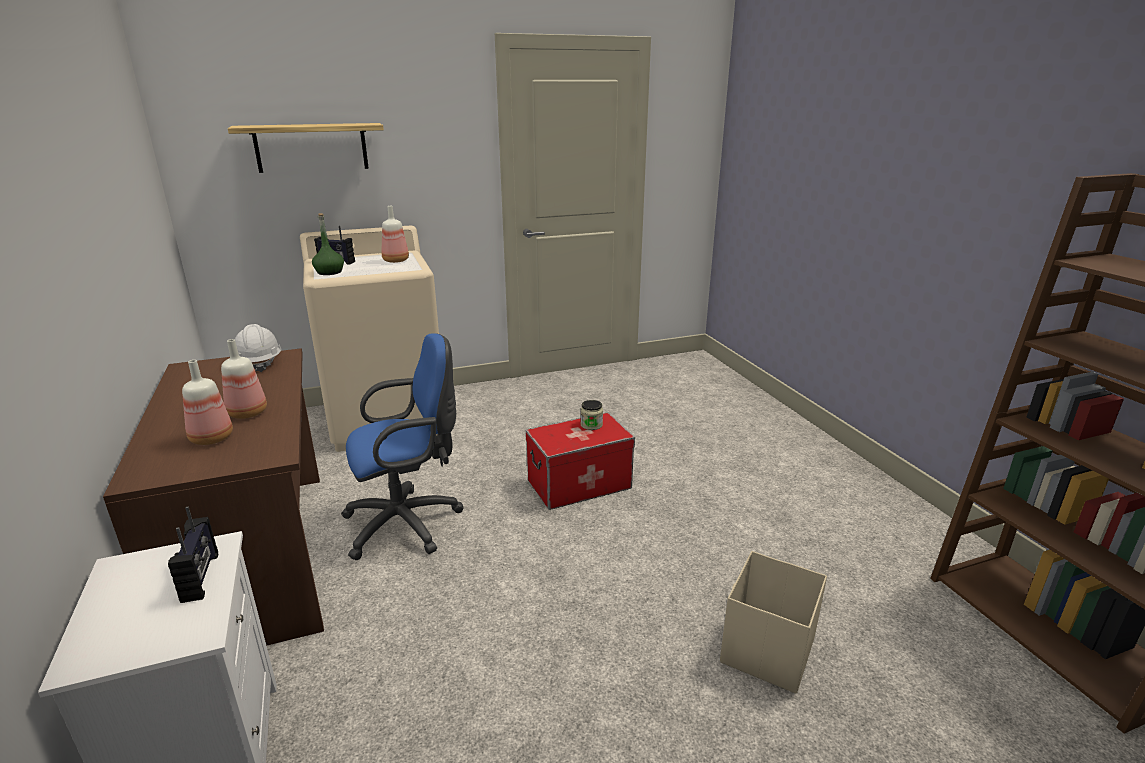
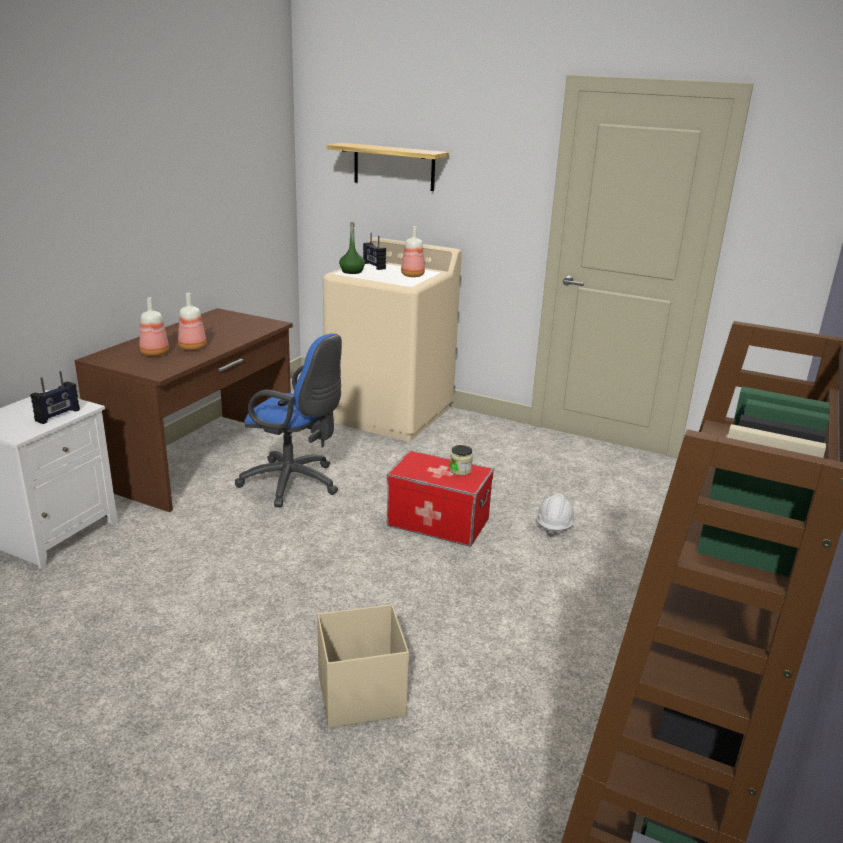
camera: 45 degrees right, 0 degrees up
(259, 363) = (254, 323): white hard hat -> white hard hat (554, 526)

